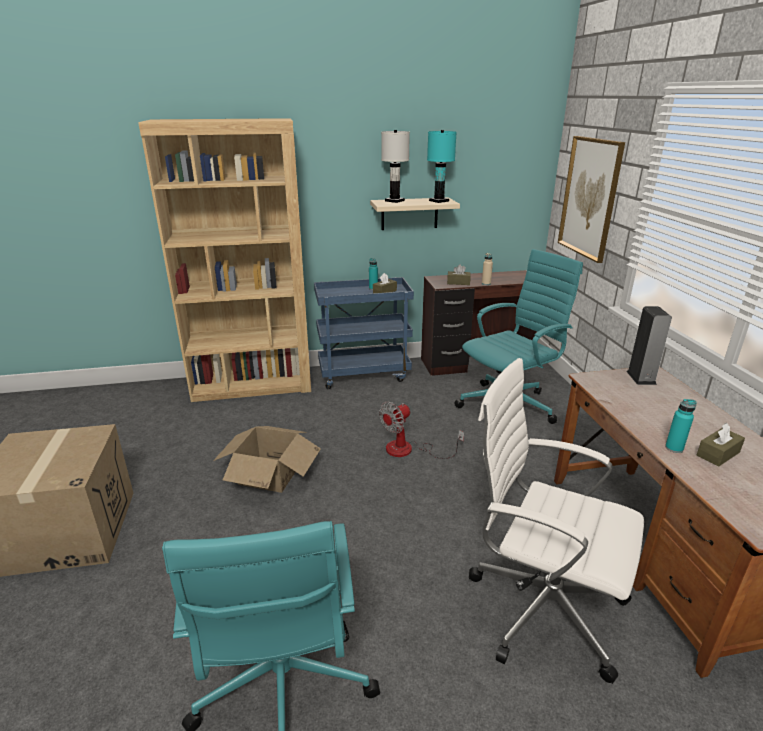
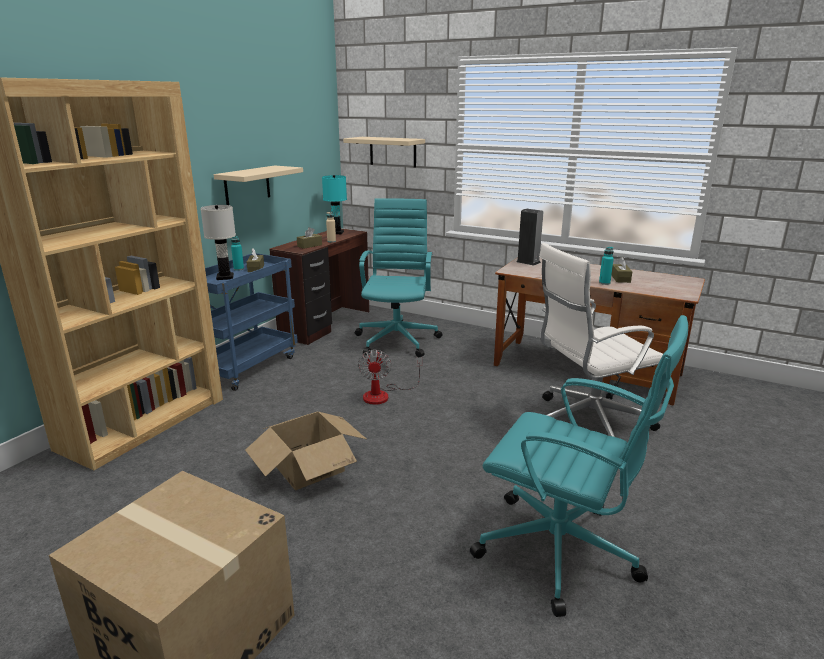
camera: 50 degrees left, 5 degrees down
(394, 201) = (240, 171): white table lamp -> white table lamp (225, 277)
(439, 201) = (279, 167): turquoise table lamp -> turquoise table lamp (336, 232)
(590, 198) = (392, 151): picture -> beige shelf

